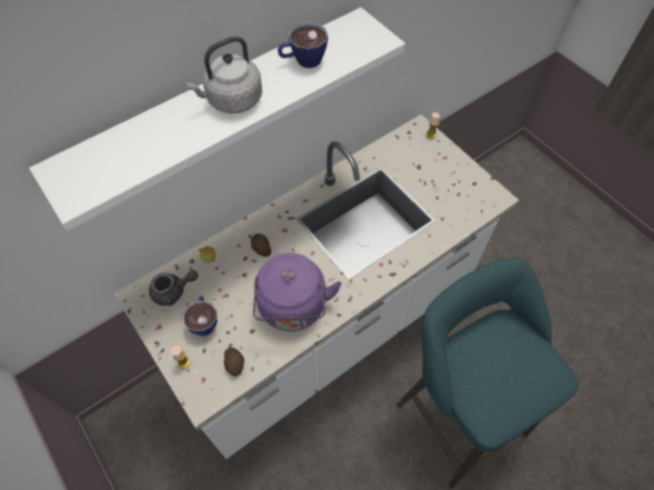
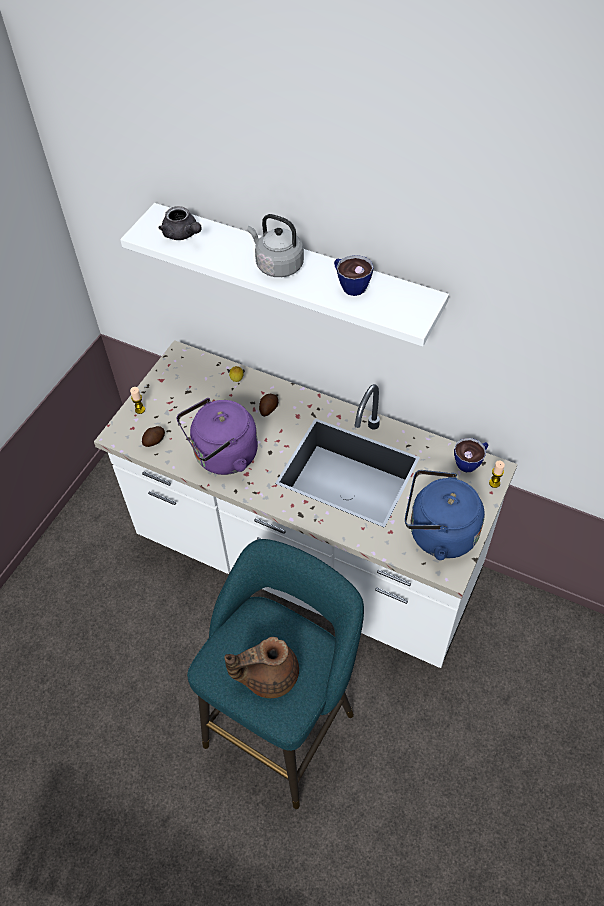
camera: 65 degrees right, 5 degrees down
(173, 291) = (195, 373): grey teapot -> grey teapot (183, 234)
(204, 321) = (180, 404): cup -> cup (470, 462)
(459, 189) = (438, 533): none -> blue kettle
(519, 375) = (268, 675): none -> brown teapot

